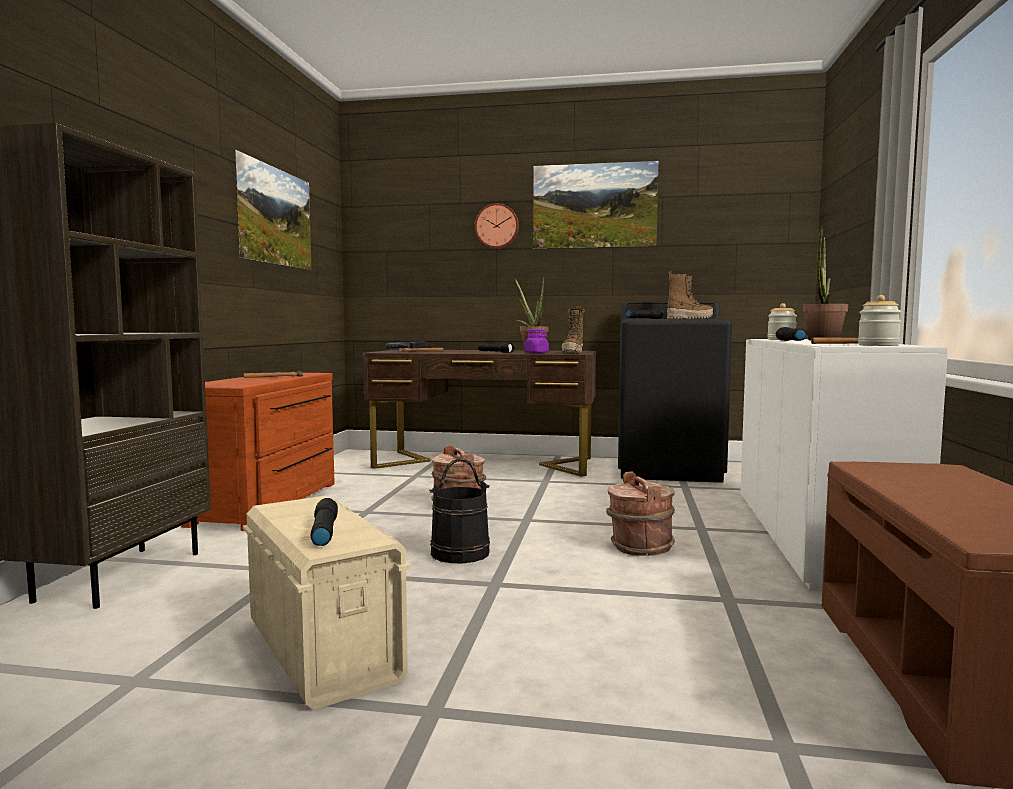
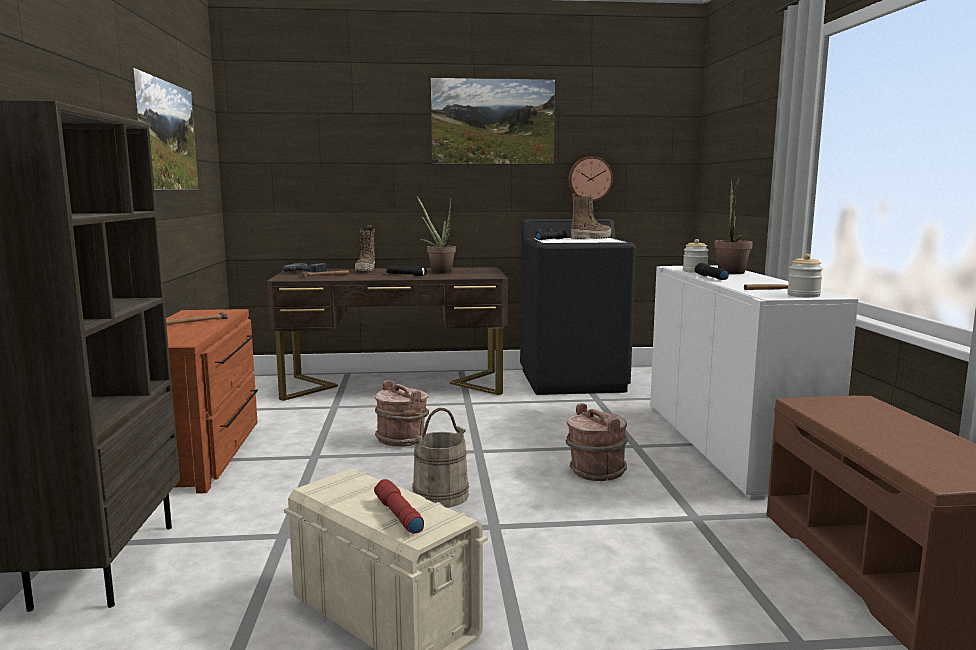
camera: 15 degrees left, 5 degrees up
(323, 532) = (397, 515): black flashlight -> red flashlight
(460, 552) = (440, 495): black bucket -> beige bucket
(497, 226) = (393, 139): wall clock -> wall clock (590, 179)
(536, 352) = (449, 275): purple jar -> none
(573, 353) = (485, 274): boot -> boot (366, 270)

